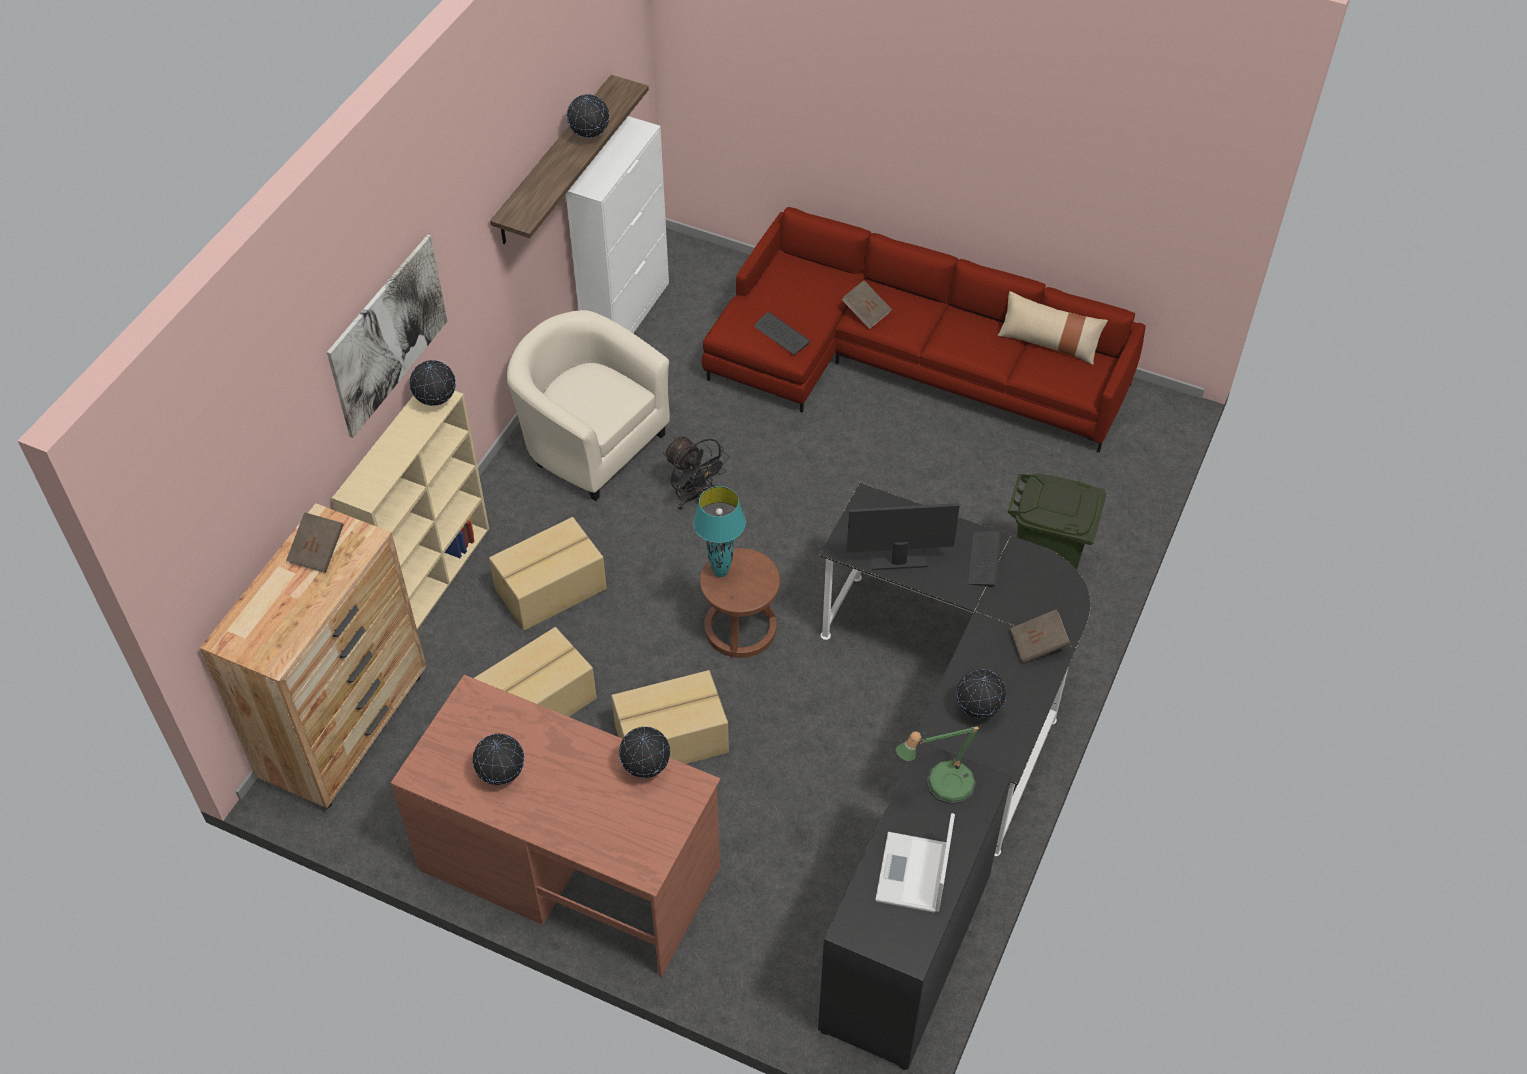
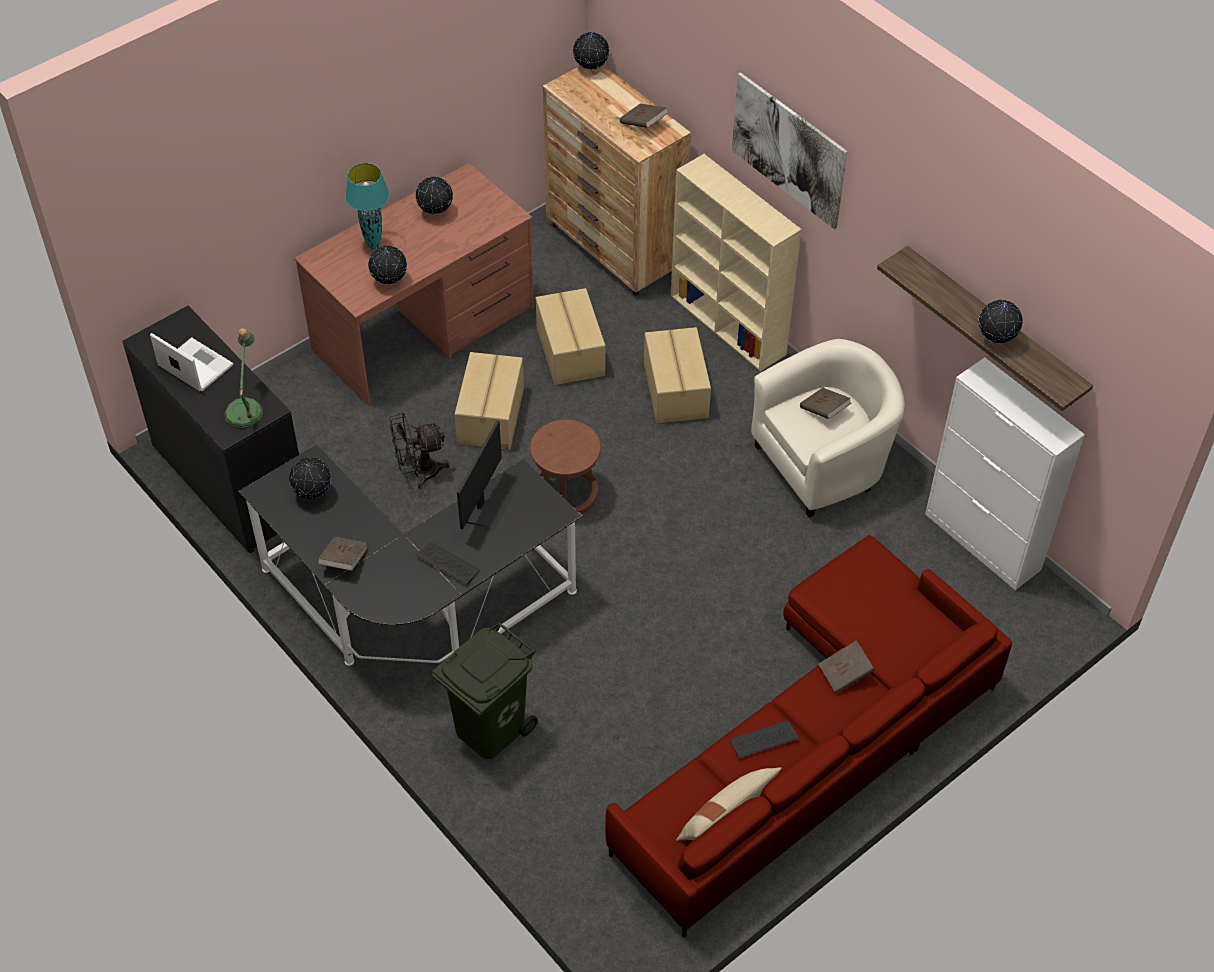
camera: 115 degrees right, 0 degrees up
(436, 402) = (771, 229): globe -> globe (591, 69)
(579, 399) = (824, 410): none -> brown book
(693, 496) = (724, 512): black fan -> black fan (419, 472)
(720, 572) = (578, 436): turquoise table lamp -> turquoise table lamp (373, 245)
(781, 334) = (841, 588): keyboard -> keyboard (763, 740)

